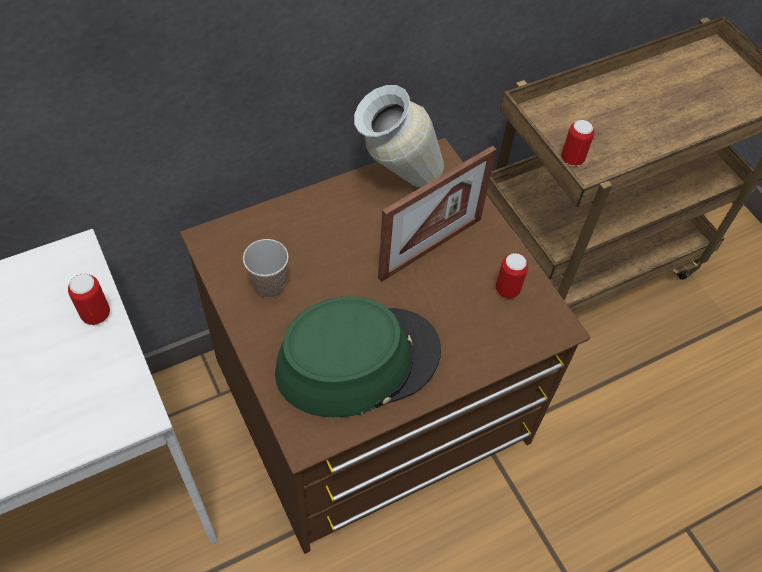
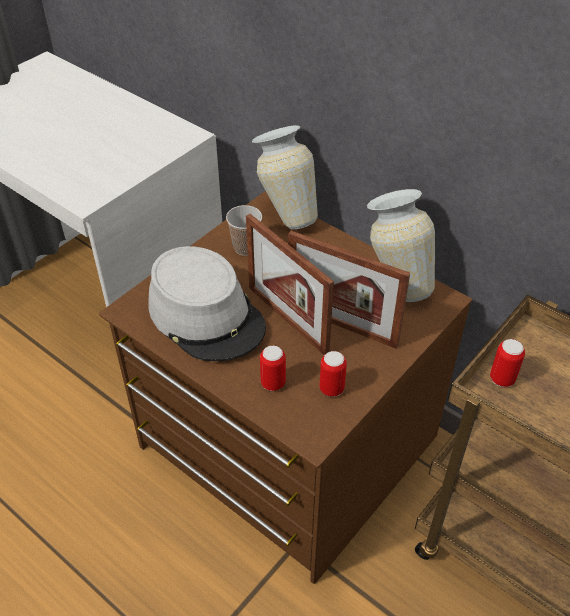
camera: 70 degrees right, 10 degrees down
(96, 314) = (149, 159): can -> can (273, 383)
(236, 227) = (286, 214): none -> vase
(357, 361) = (206, 316): green hat -> grey hat
(400, 289) = (287, 319): none -> picture frame

